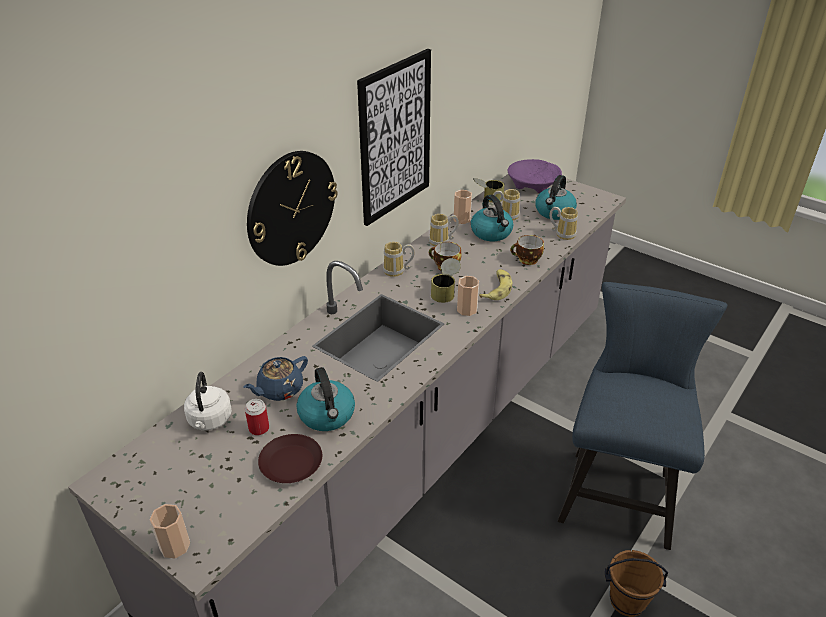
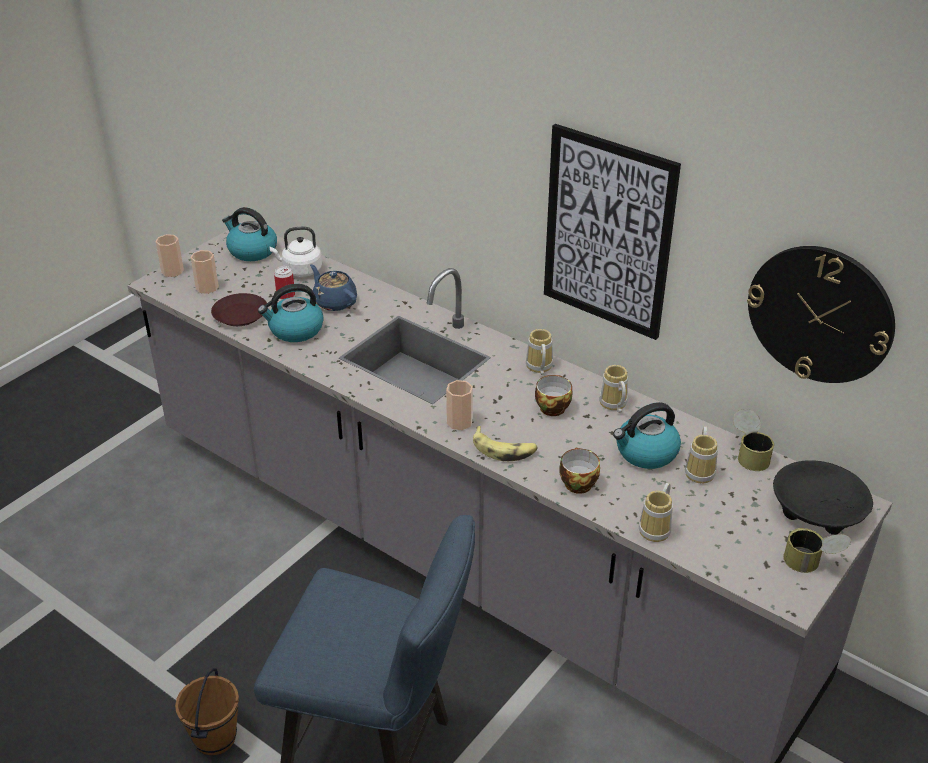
camera: 90 degrees right, 0 degrees up
(291, 208) = (455, 190): wall clock -> wall clock (820, 314)
(445, 291) = (497, 406): can -> can (812, 563)
(462, 219) = (678, 425): cup -> cup (207, 287)
(532, 184) = (817, 509): purple bowl -> black bowl
(554, 212) = (725, 526): kettle -> kettle (251, 251)

